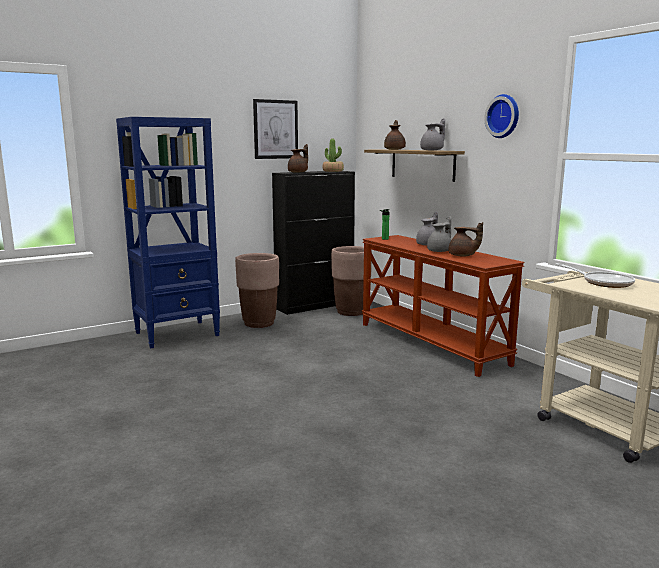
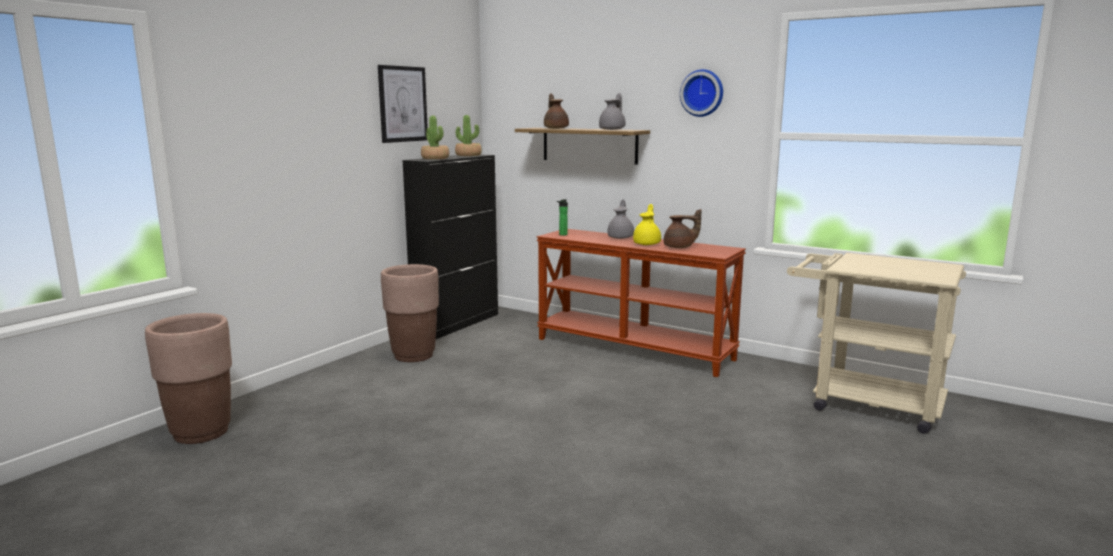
camera: 25 degrees left, 0 degrees up
(178, 334) = (321, 386): blue bookcase -> none
(298, 172) = (435, 158): brown teapot -> potted plant
(351, 312) = (508, 326): brown planter -> brown planter (201, 432)
(440, 251) = (647, 244): grey teapot -> yellow teapot
(603, 282) = (866, 263): frying pan -> none

